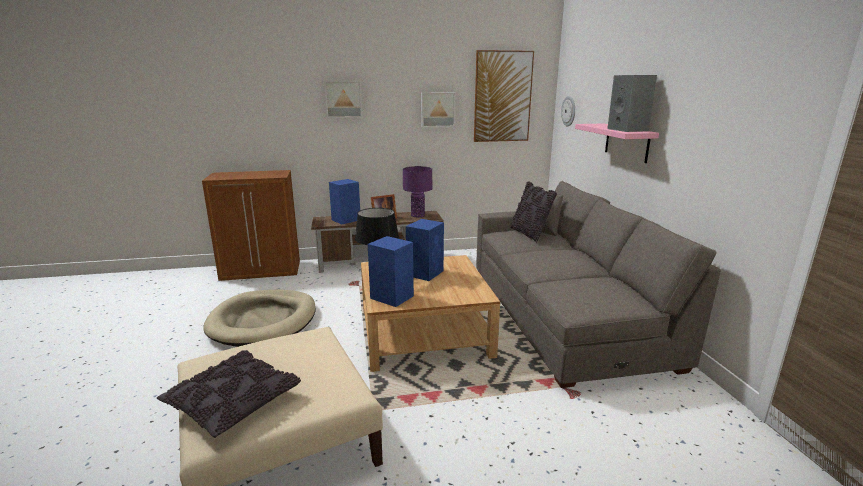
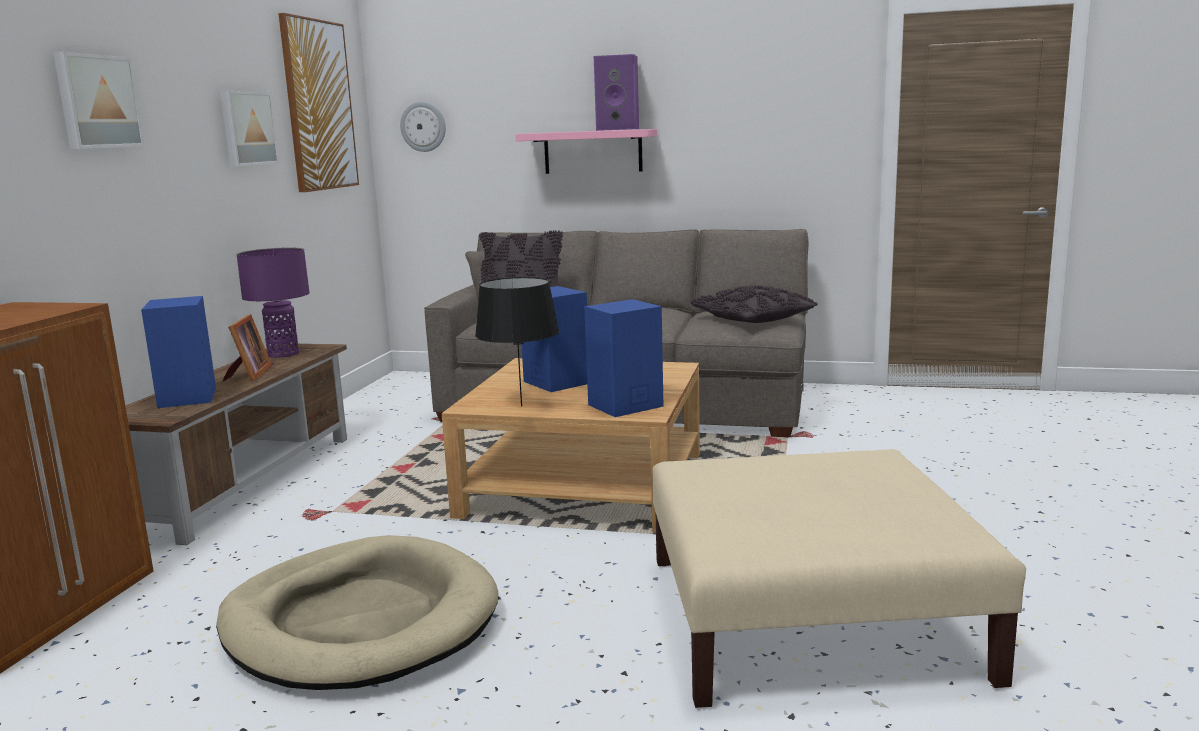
camera: 65 degrees left, 5 degrees down
(233, 402) = (875, 520): black pillow -> black pillow (752, 319)
(628, 130) = (619, 129): grey speaker -> purple speaker

